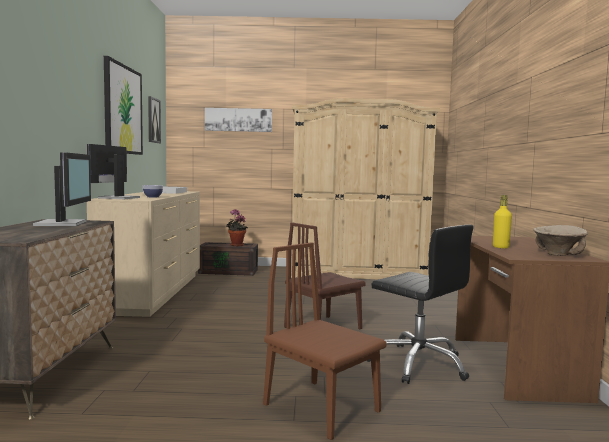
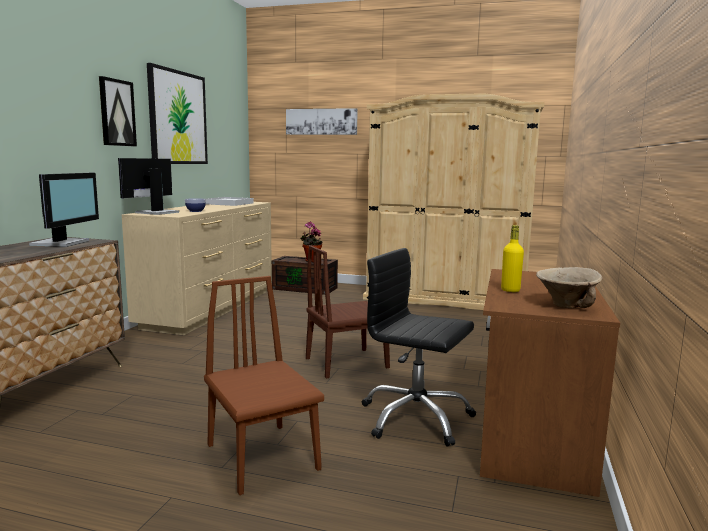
camera: 15 degrees right, 5 degrees up
(153, 120) = (226, 125): picture -> picture (117, 113)
(418, 364) = (415, 418): black office chair -> black office chair turned 150 degrees clockwise

